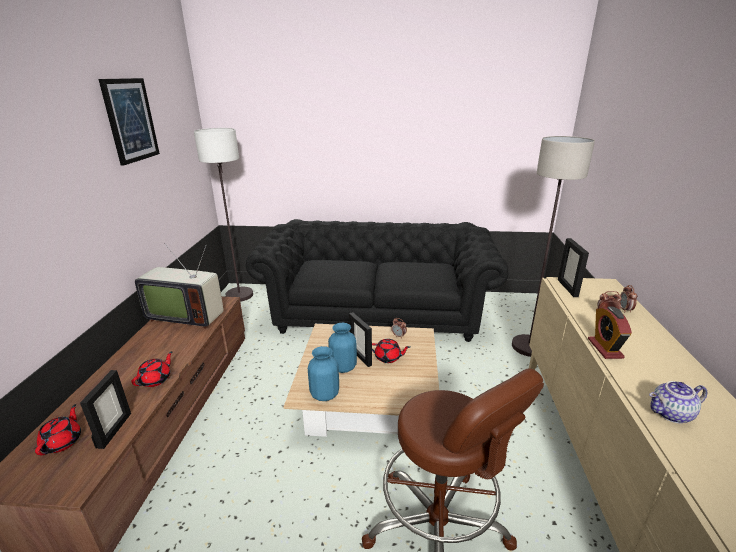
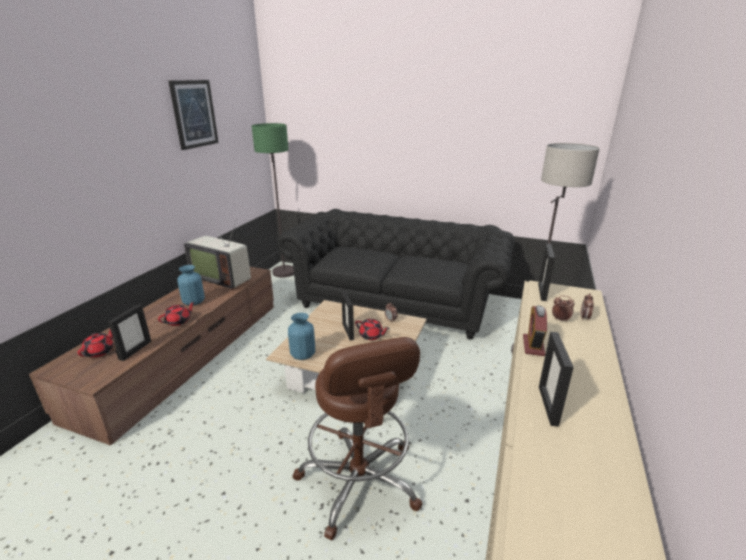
camera: 15 degrees right, 0 degrees up
(241, 299) = (284, 275): white floor lamp -> green floor lamp
(343, 367) = (329, 337): blue vase -> blue vase (194, 302)
(671, 414) = (549, 405): teapot -> picture frame

